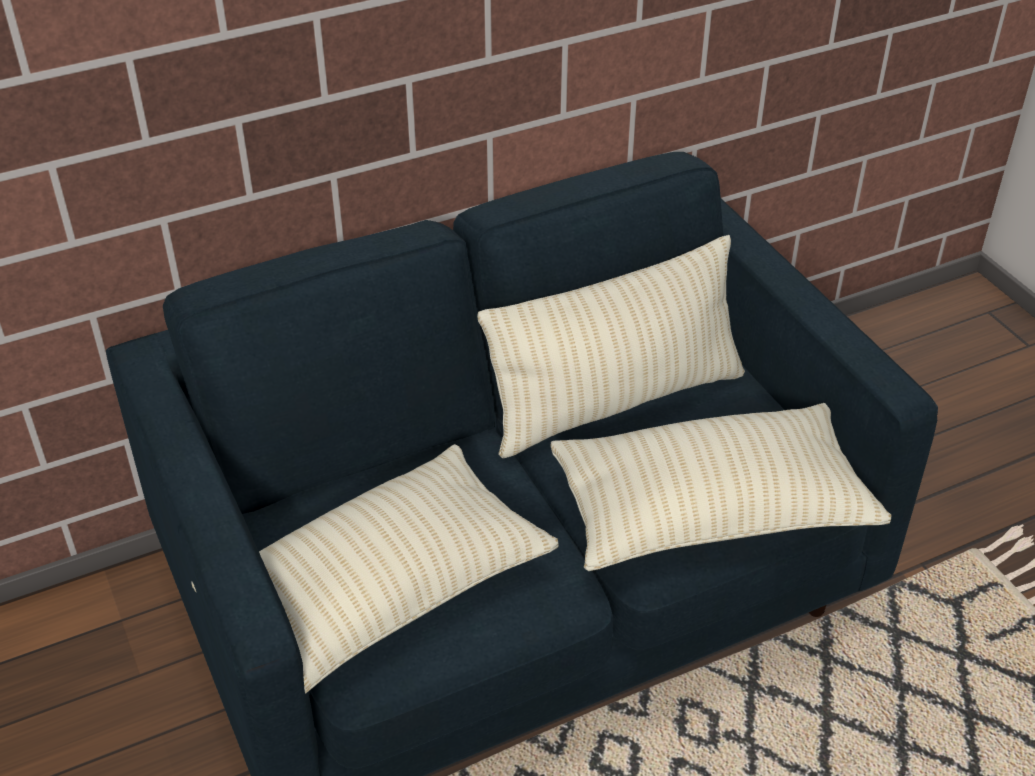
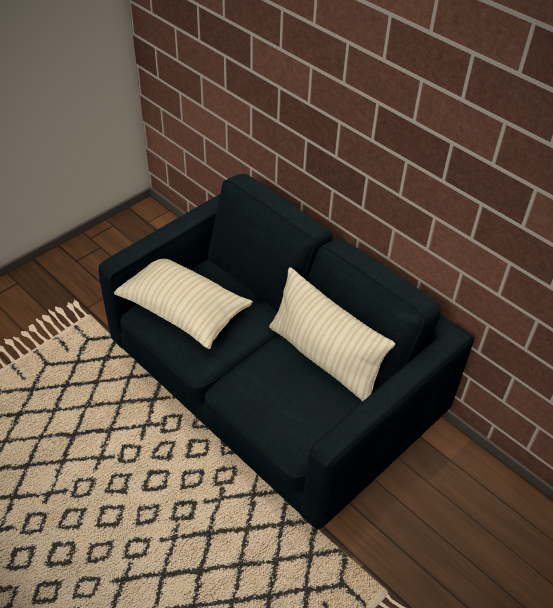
camera: 70 degrees right, 5 degrees up
(711, 513) = (266, 408): beige pillow -> none

